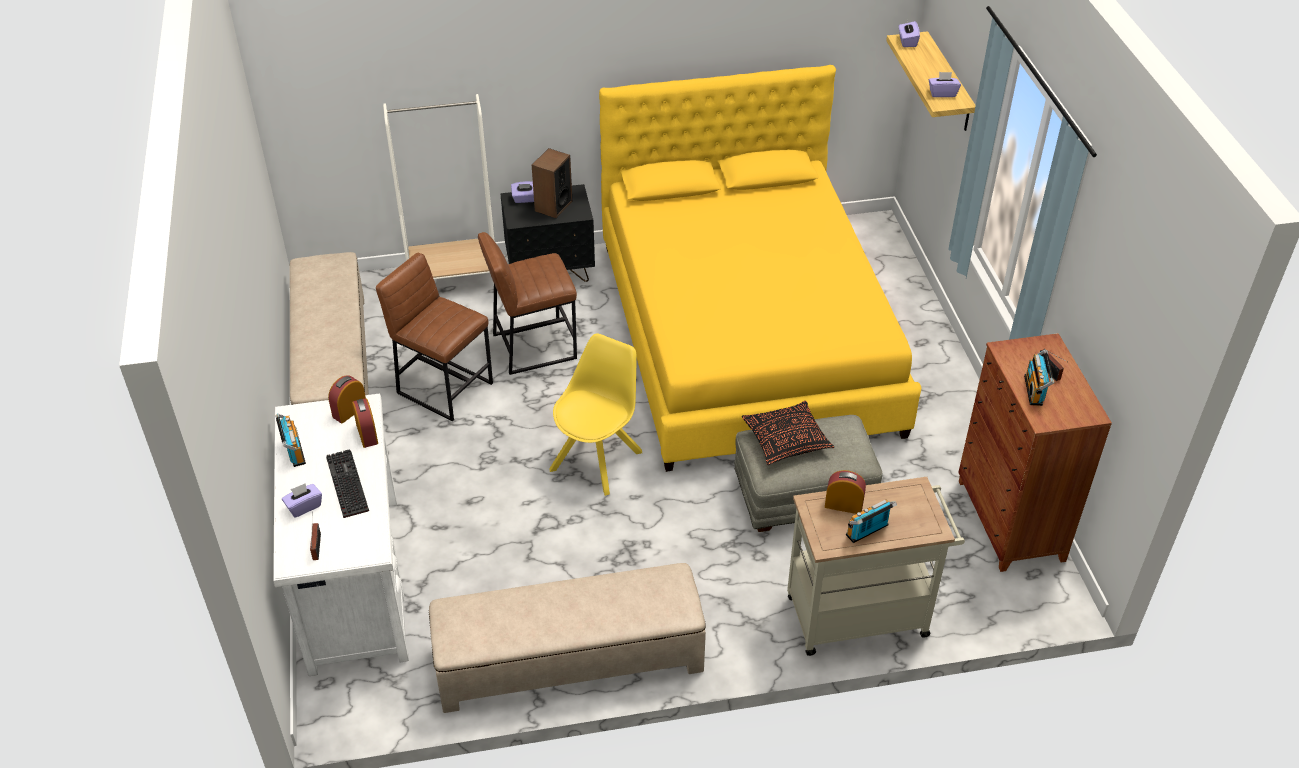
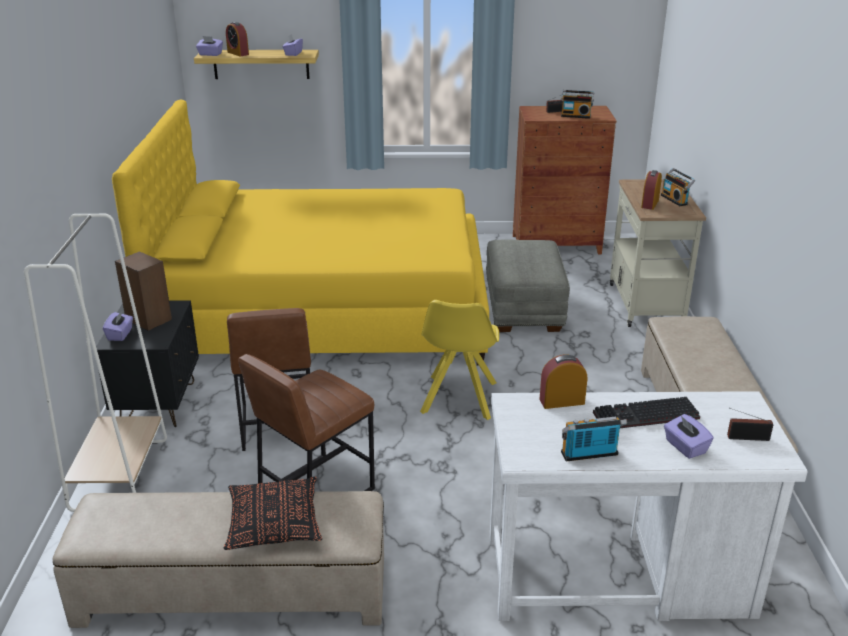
camera: 80 degrees left, 15 degrees down
(349, 410) = (520, 413): alarm clock -> alarm clock (238, 53)
(597, 459) = (458, 399): yellow chair -> yellow chair turned 120 degrees counterclockwise
(786, 441) = (517, 264): black pillow -> black pillow (274, 525)

